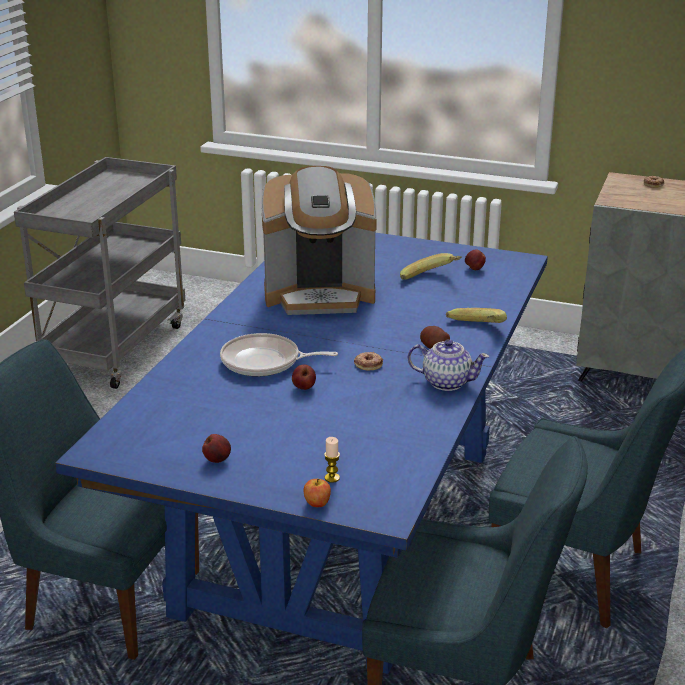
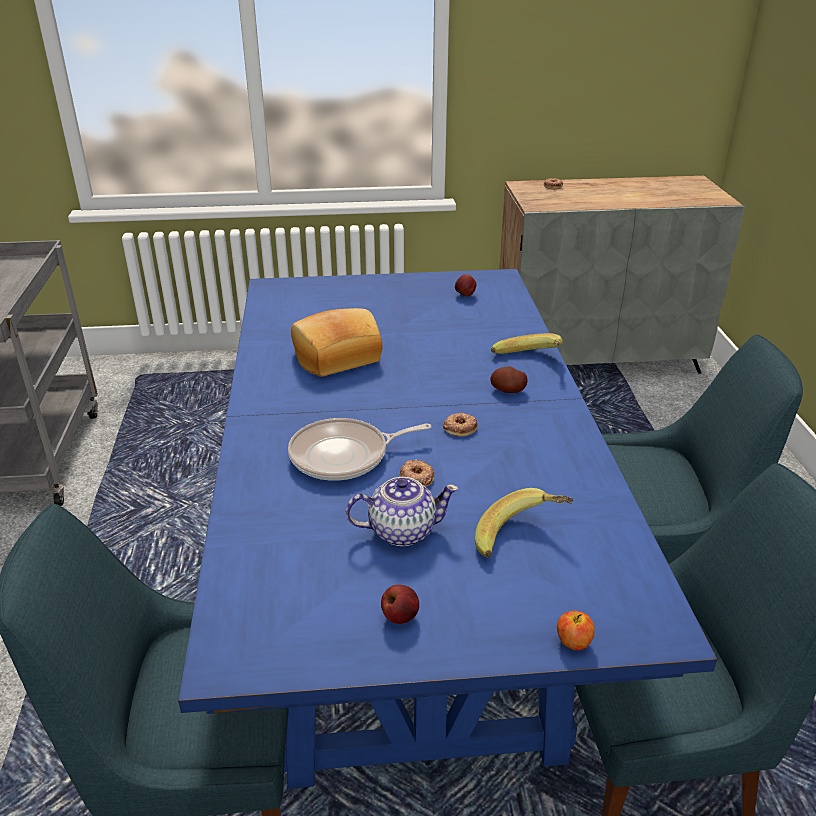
camera: 25 degrees left, 5 degrees up
(304, 387) = (416, 477): apple -> donut
(320, 294) = (336, 356): coffee machine -> bread
(332, 478) = (557, 597): candle -> none
(431, 280) = (435, 315): banana -> banana (521, 539)
(446, 382) = (558, 428): teapot -> teapot (401, 531)

